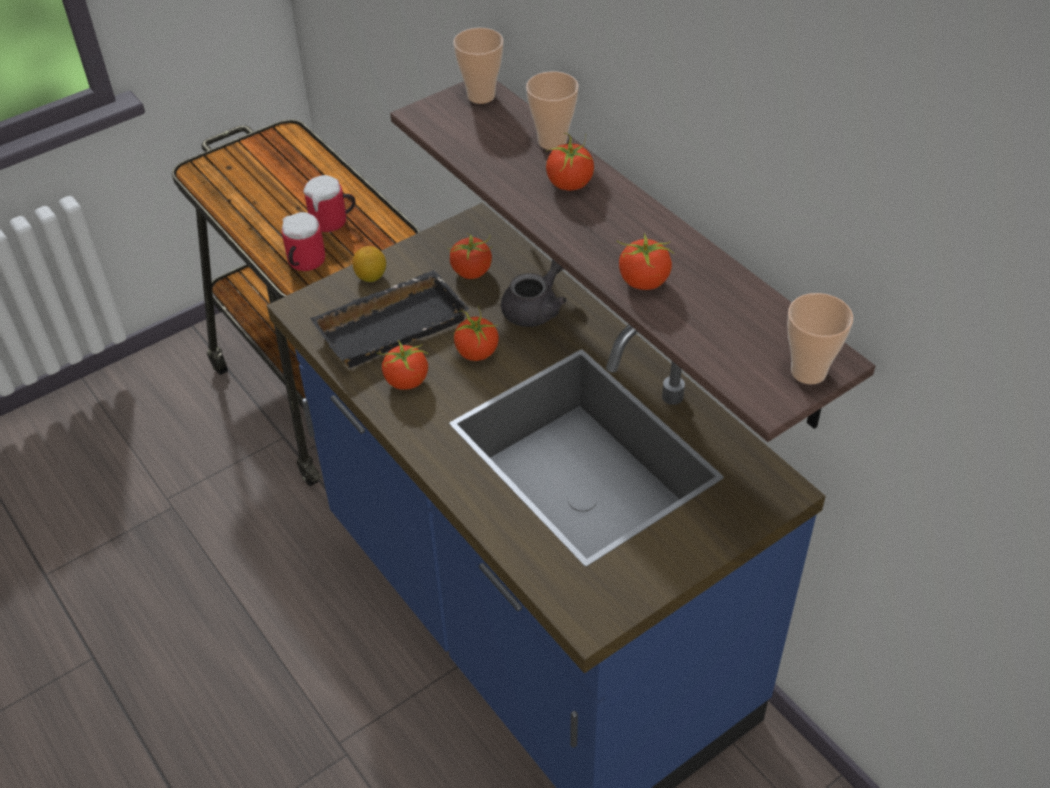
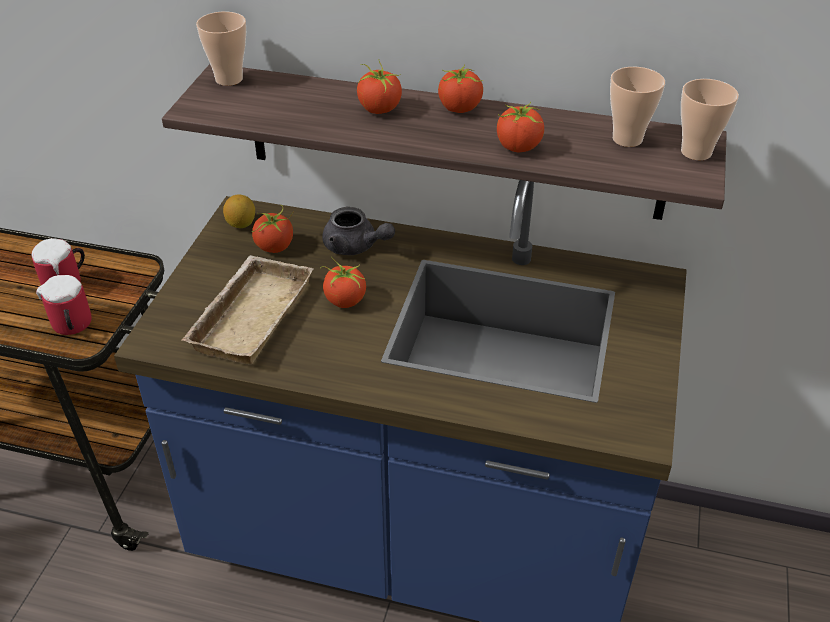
camera: 40 degrees left, 5 degrees down
(371, 277) = (190, 289): lemon -> lemon (241, 224)
(391, 324) = (249, 315): black tray -> beige tray
(406, 381) = (311, 350): tomato -> tomato (459, 108)
(537, 306) = (355, 247): grey teapot -> grey teapot turned 120 degrees clockwise
(552, 141) = (329, 88): cup -> cup (627, 139)

